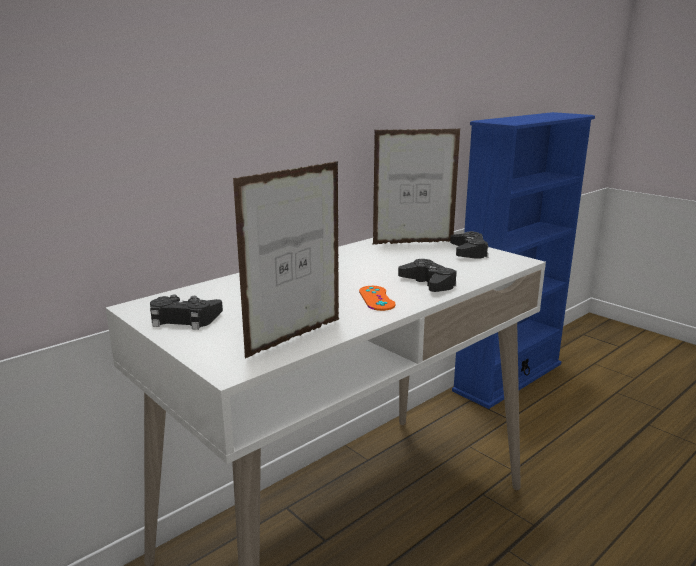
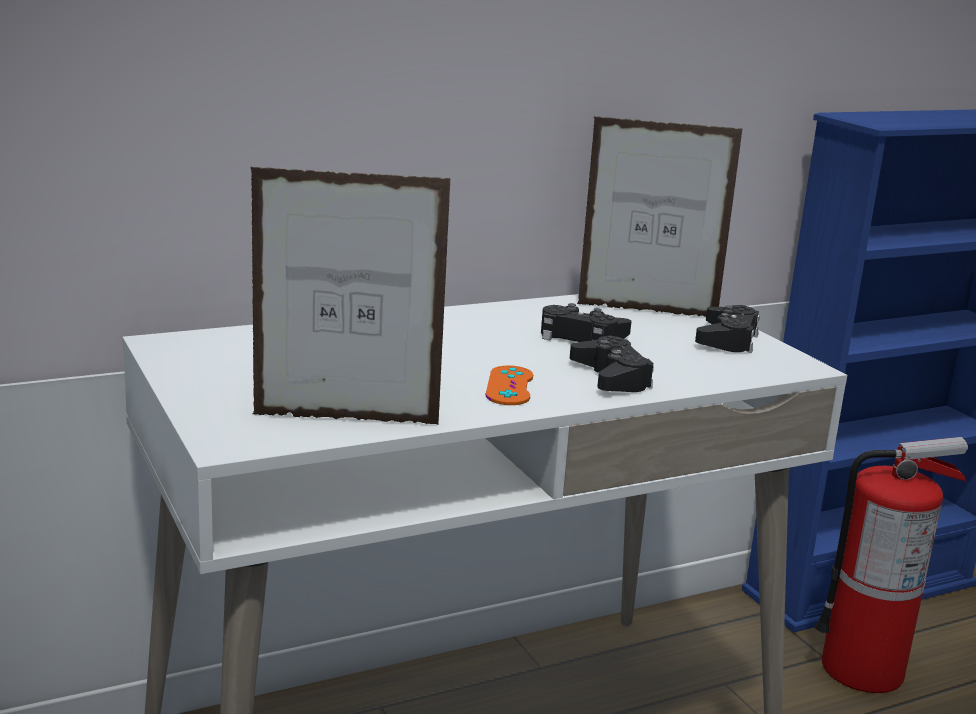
camera: 15 degrees right, 0 degrees up
(184, 319) = (214, 369): black game controller -> black game controller (580, 336)
(295, 337) = (345, 419): picture frame -> picture frame turned 150 degrees counterclockwise
(532, 421) = (863, 669): none -> fire extinguisher

